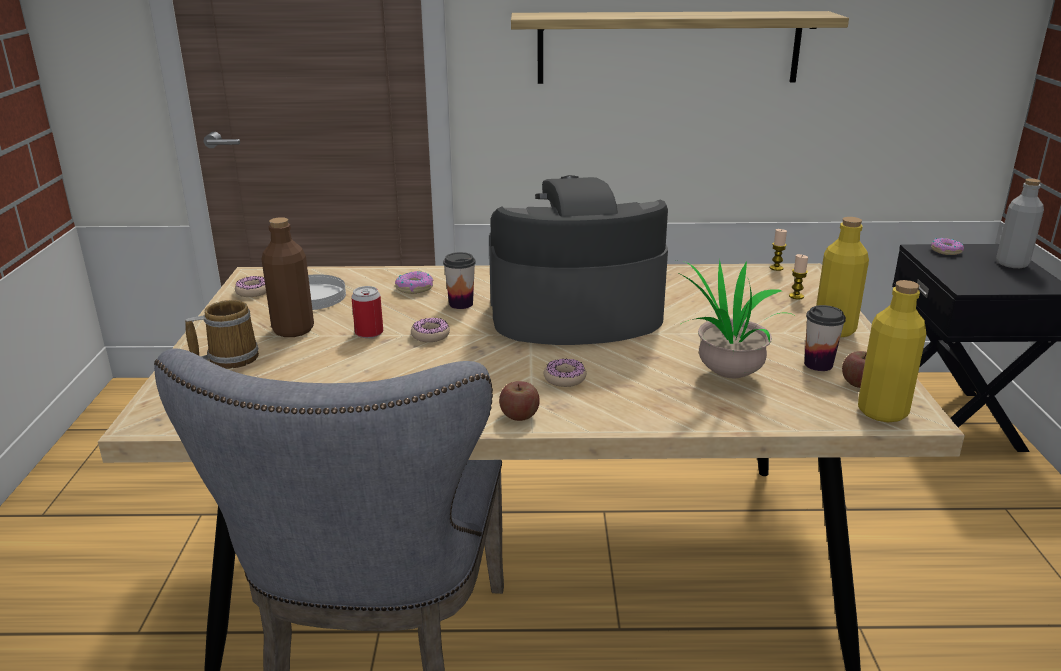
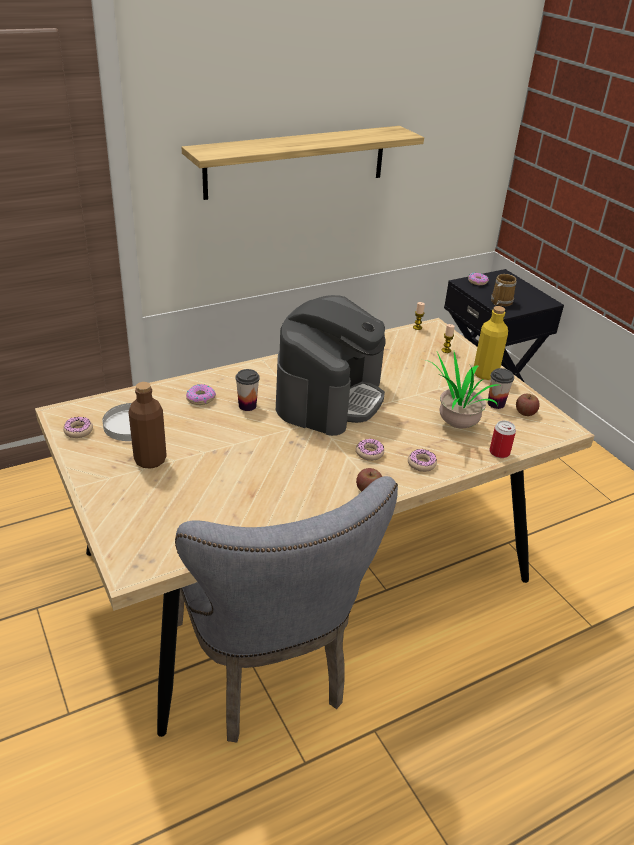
camera: 30 degrees left, 10 degrees up
(229, 358) = (130, 498): mug -> mug (500, 301)
(369, 333) = (209, 448): can -> can (499, 452)
(430, 335) = (253, 439): donut -> donut (421, 464)
(574, 314) = (329, 397): coffee machine -> coffee machine turned 150 degrees clockwise
(882, 411) = (549, 430): yellow bottle -> none
(1012, 263) = (517, 286): grey bottle -> none

